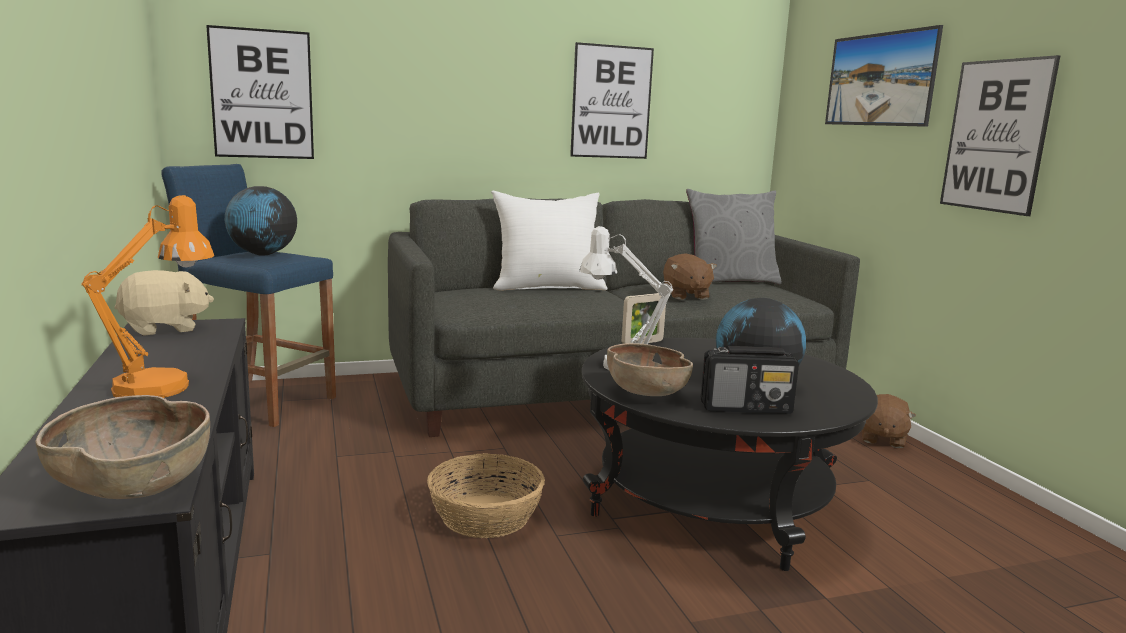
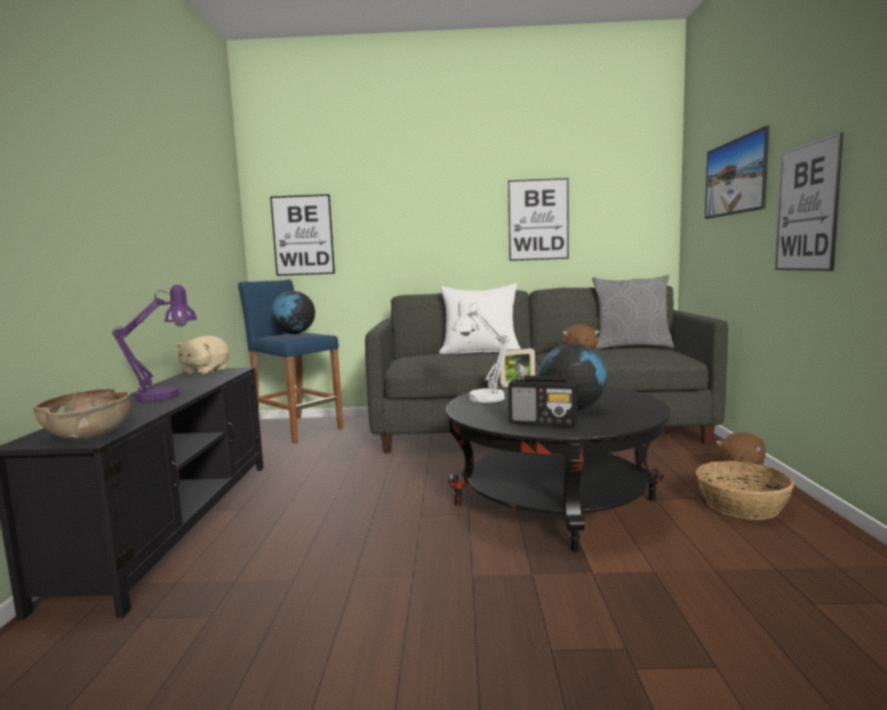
camera: 20 degrees right, 5 degrees down
(164, 384) = (167, 395): orange table lamp -> purple table lamp
(165, 328) = (204, 371): beige plush toy -> beige plush toy turned 120 degrees clockwise
(484, 516) = (382, 500): basket -> basket (741, 505)
(645, 393) = (478, 413): brown bowl -> none

